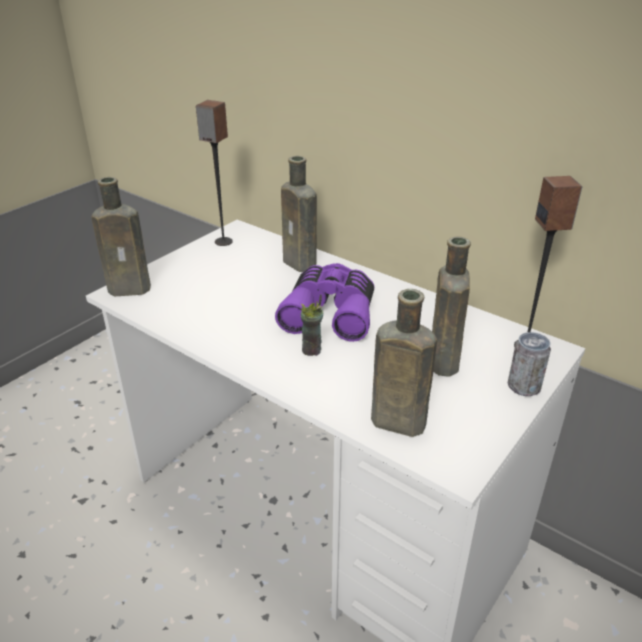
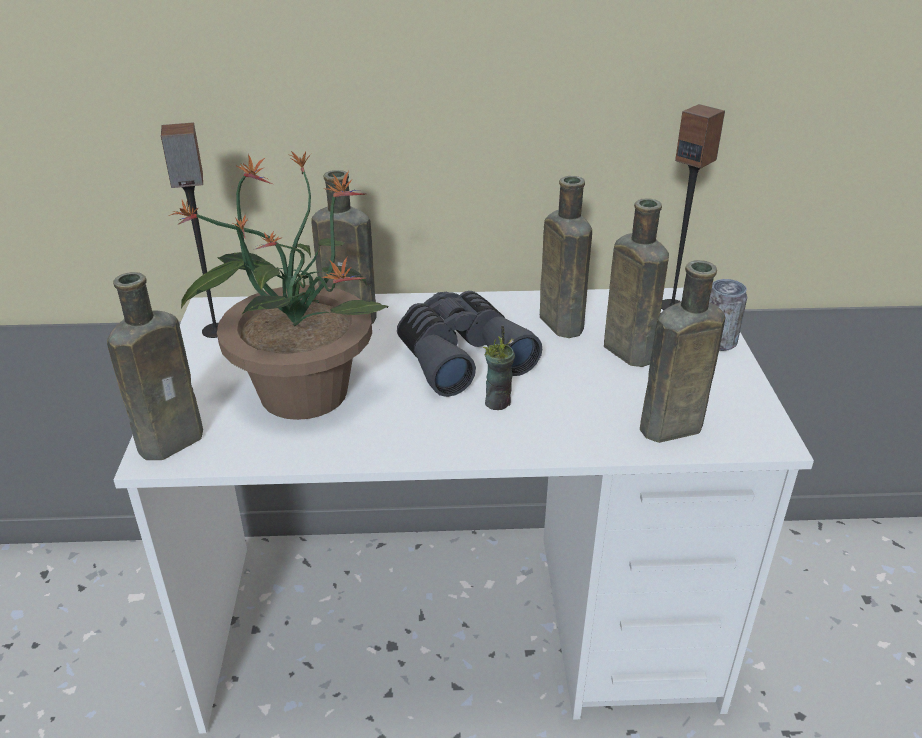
camera: 40 degrees left, 0 degrees up
(219, 293) = (302, 391): none -> potted plant
(330, 312) = (460, 355): purple binoculars -> grey binoculars
(424, 320) = (559, 322): none -> brown bottle

